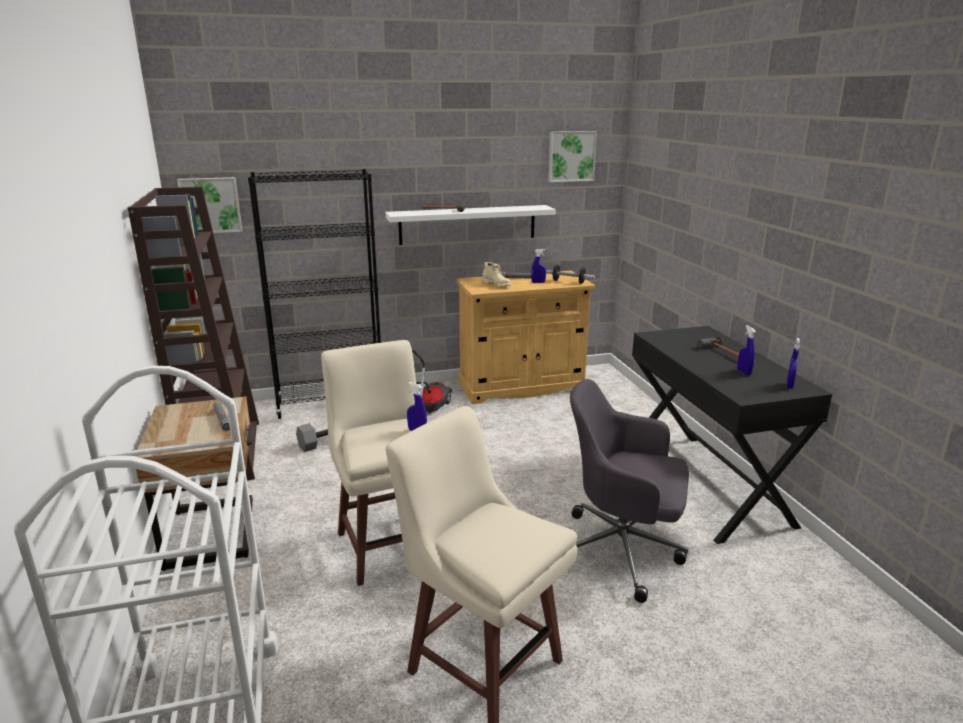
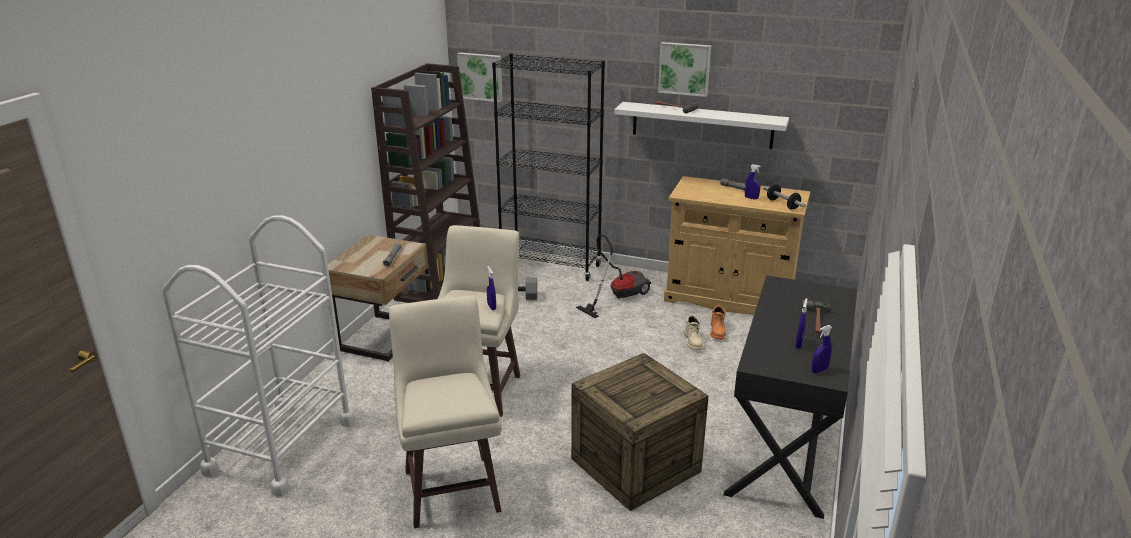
camera: 35 degrees right, 5 degrees up
(497, 284) = (708, 192): beige boot -> beige boot (693, 342)
(545, 414) = (717, 332): none -> orange boot
(571, 156) = (824, 69): picture -> picture (684, 68)
(622, 551) = (635, 465): grey office chair -> crate

